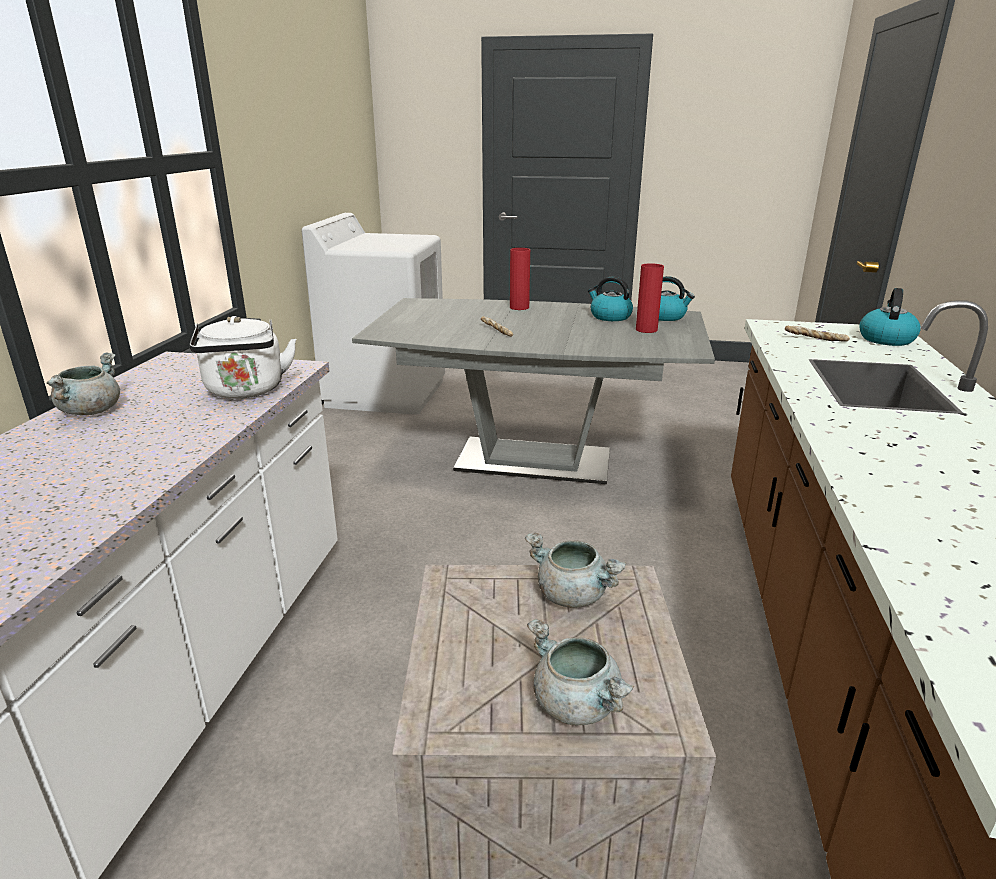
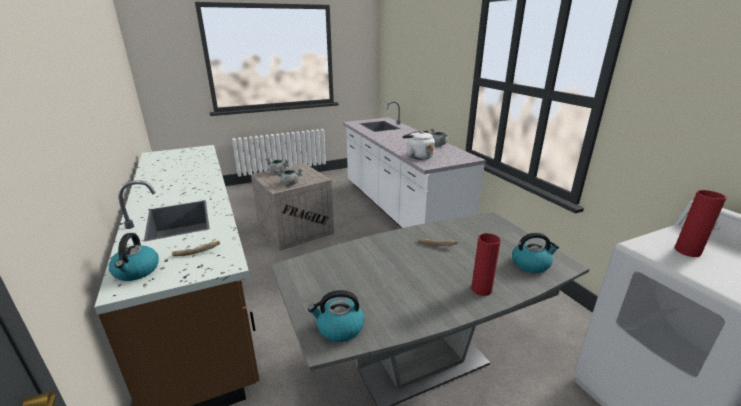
camera: 145 degrees right, 0 degrees up
(609, 317) = (389, 303): kettle -> kettle (531, 264)
(646, 330) = (340, 289): red vase -> red vase (687, 251)

